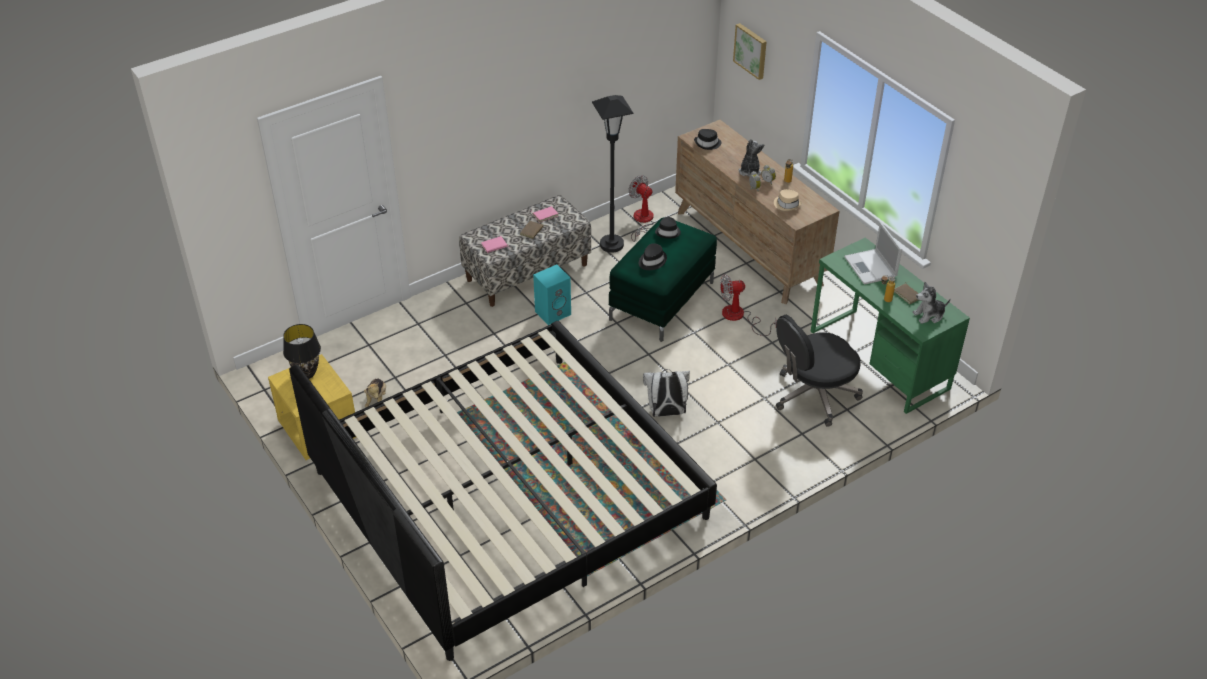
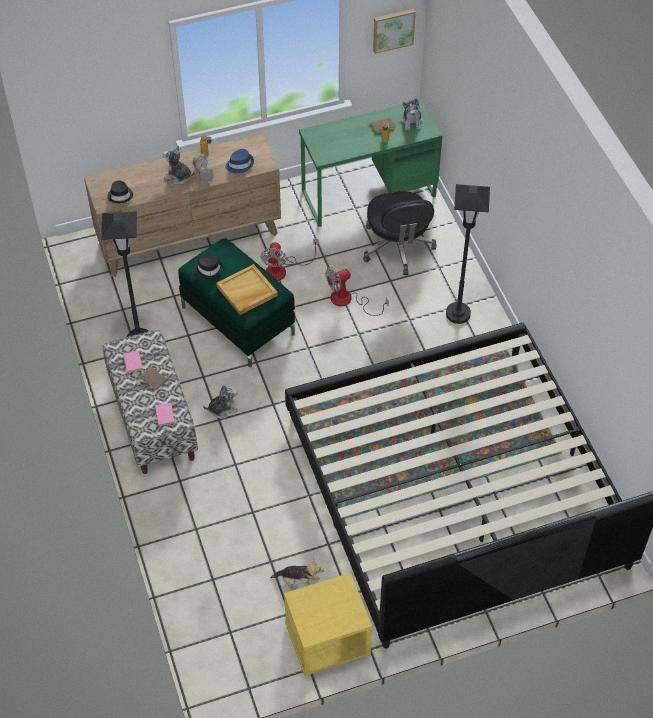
camera: 75 degrees left, 10 degrees up
(307, 374) = (311, 609): black table lamp -> none
(553, 312) = (222, 409): turquoise speaker -> plush toy
(642, 221) = (113, 307): fan -> fan (348, 301)
(651, 261) = (246, 291): black hat -> beige tray
(666, 413) = (387, 352): white backpack -> none
(743, 460) = (458, 314): none -> black floor lamp
(751, 50) = (84, 96): picture -> picture (393, 29)
(787, 204) = (239, 164): beige hat -> blue hat
(871, 267) = (341, 138): laptop -> none

